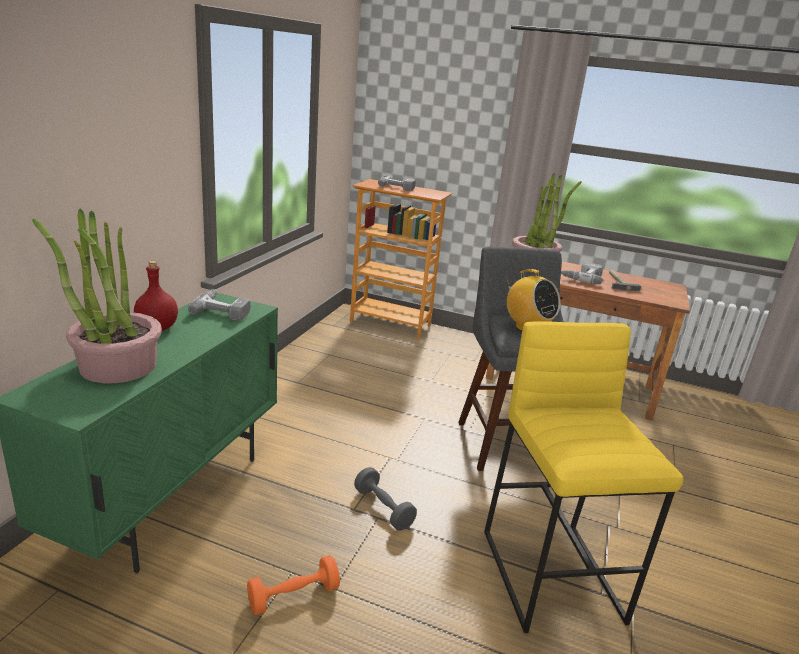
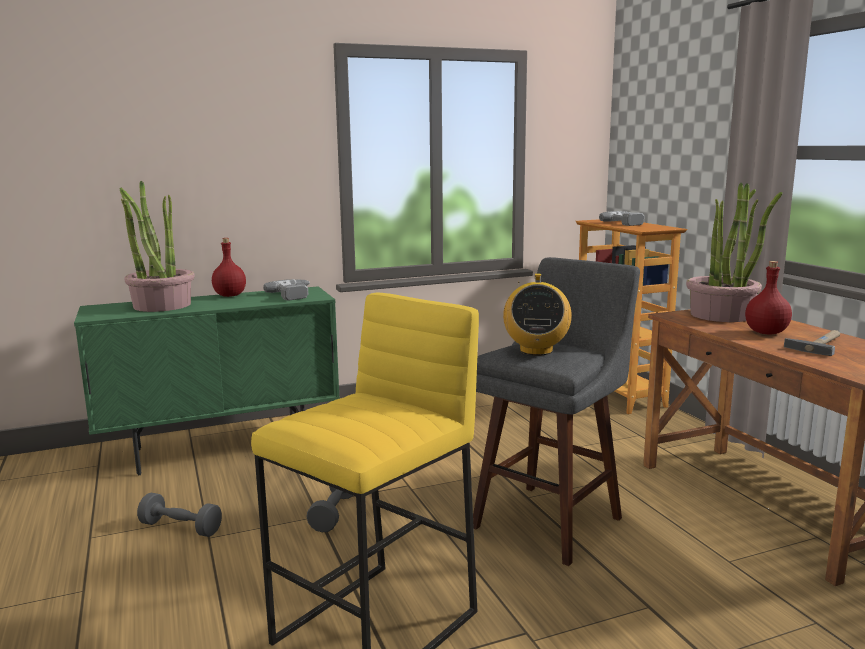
camera: 50 degrees right, 10 degrees down
(293, 596) = (181, 528): orange dumbbell -> grey dumbbell
(581, 277) = (766, 332): power drill -> red bottle

